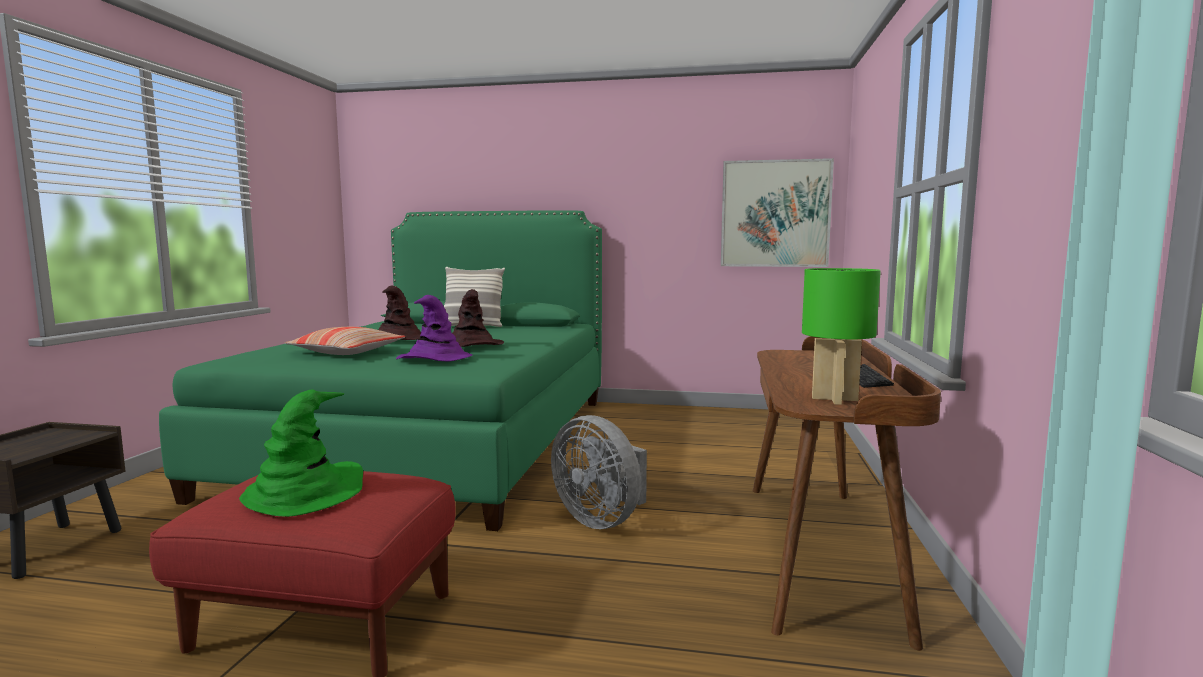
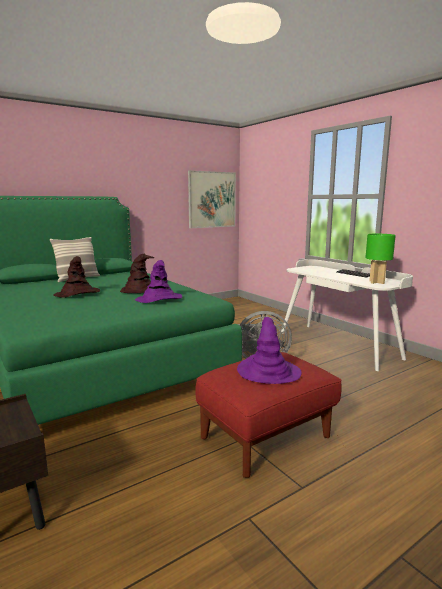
camera: 45 degrees left, 5 degrees up
(305, 492) = (268, 372): green hat -> purple hat
(347, 352) = (90, 306): pillow -> none
(820, 551) = (338, 345): brown desk -> white desk

